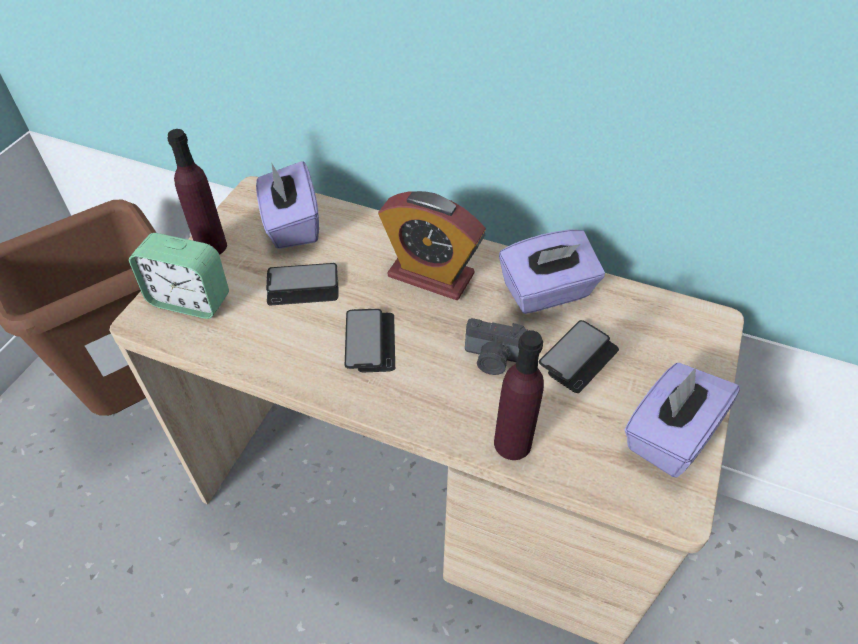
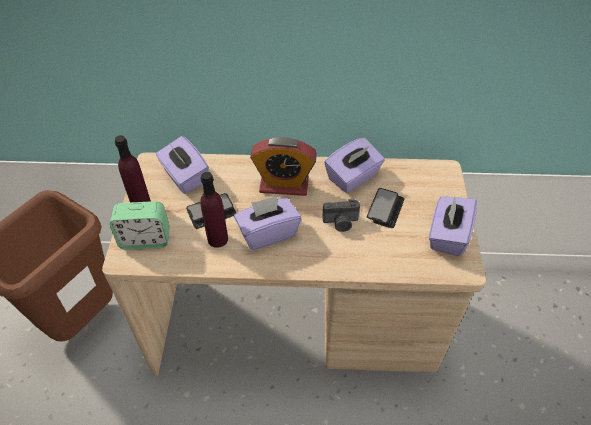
camera: 20 degrees left, 0 degrees up
(370, 342) = (268, 233): phone -> purple tissue box
(512, 443) = (371, 264): purple bottle -> purple bottle (217, 239)

